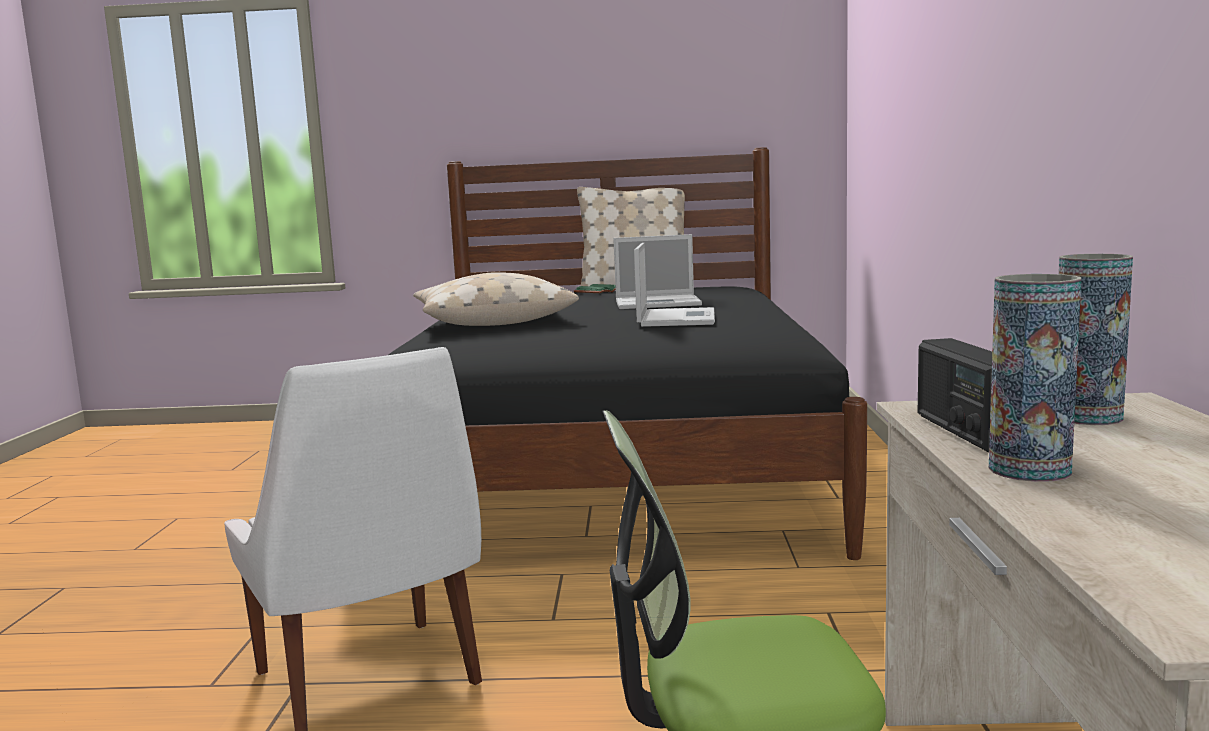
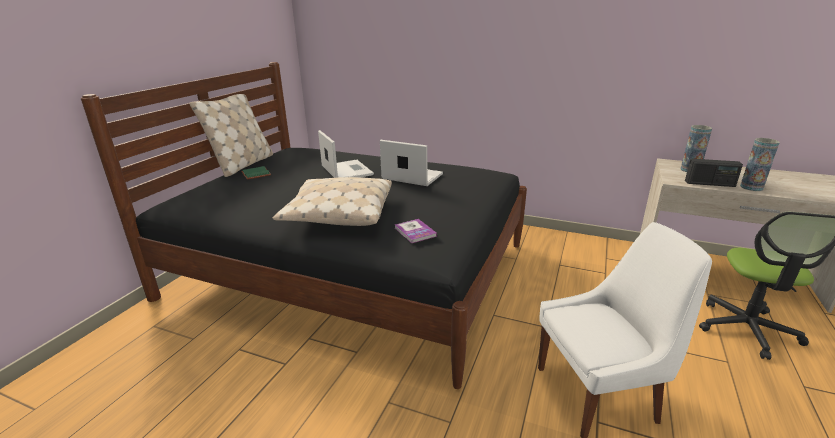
camera: 70 degrees left, 15 degrees up
(457, 342) = (415, 232): none -> book
(659, 303) = (346, 170): laptop -> laptop turned 45 degrees counterclockwise

